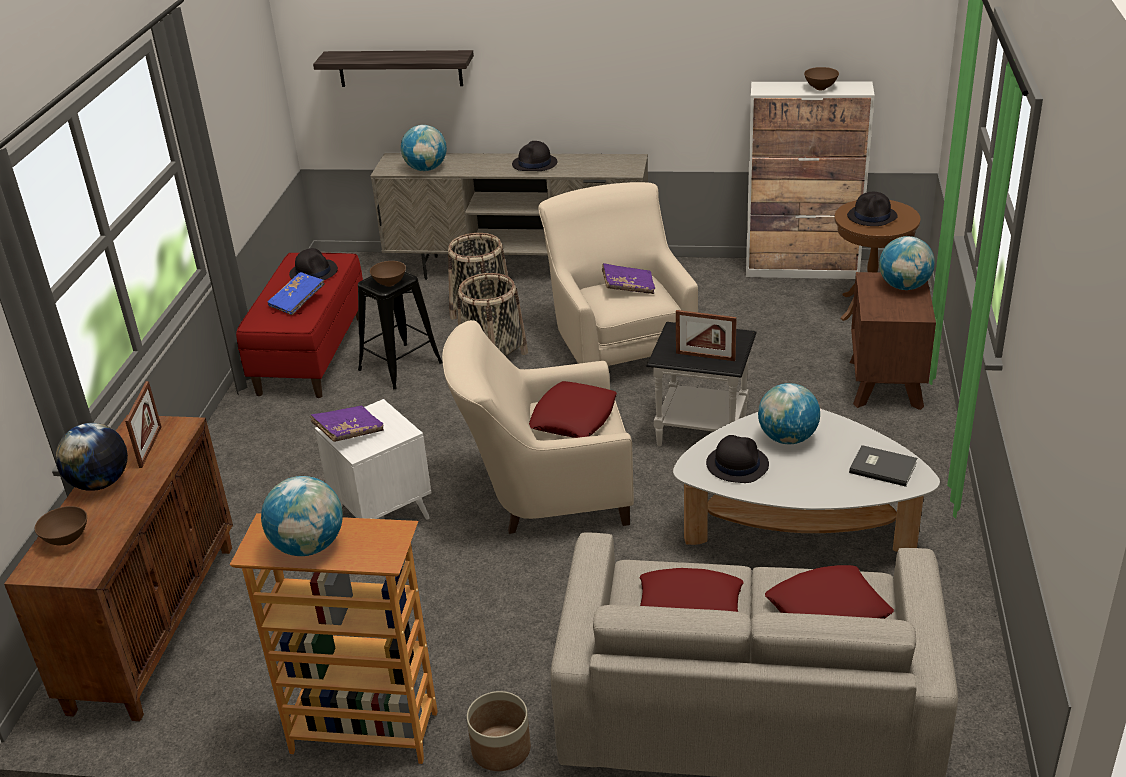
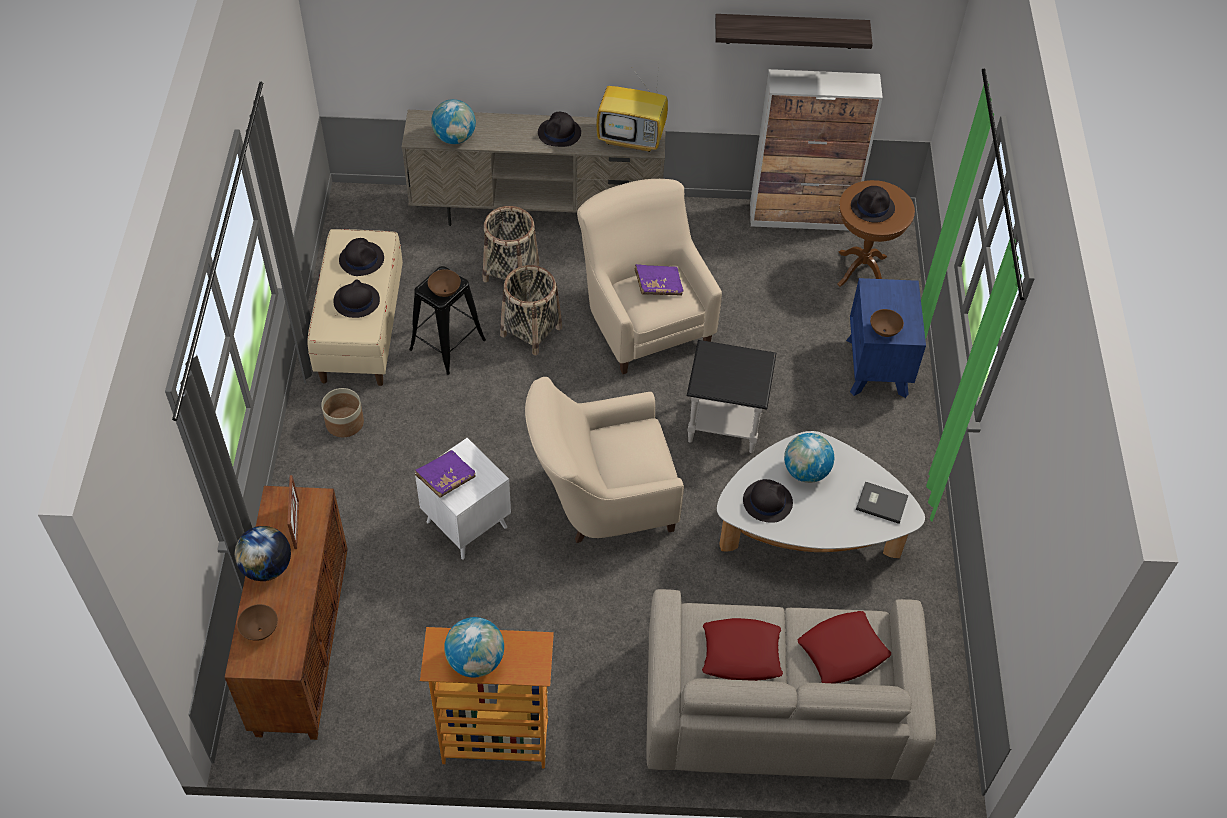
camera: 10 degrees left, 20 degrees up
(297, 301) = (356, 301): blue book -> black hat
(311, 354) = (360, 329): red bench -> beige bench
(400, 68) = (427, 41): shelf -> shelf (790, 31)
(500, 749) = (601, 753): planter -> planter (344, 423)
(573, 417) = (630, 452): red pillow -> none
(611, 166) = (632, 138): none -> television
(705, 356) = (736, 385): picture frame -> none
(820, 88) = (833, 84): brown bowl -> brown bowl (884, 331)
(886, 384) = (877, 367): brown nightstand -> blue nightstand
(904, 286) = (900, 298): globe -> none

